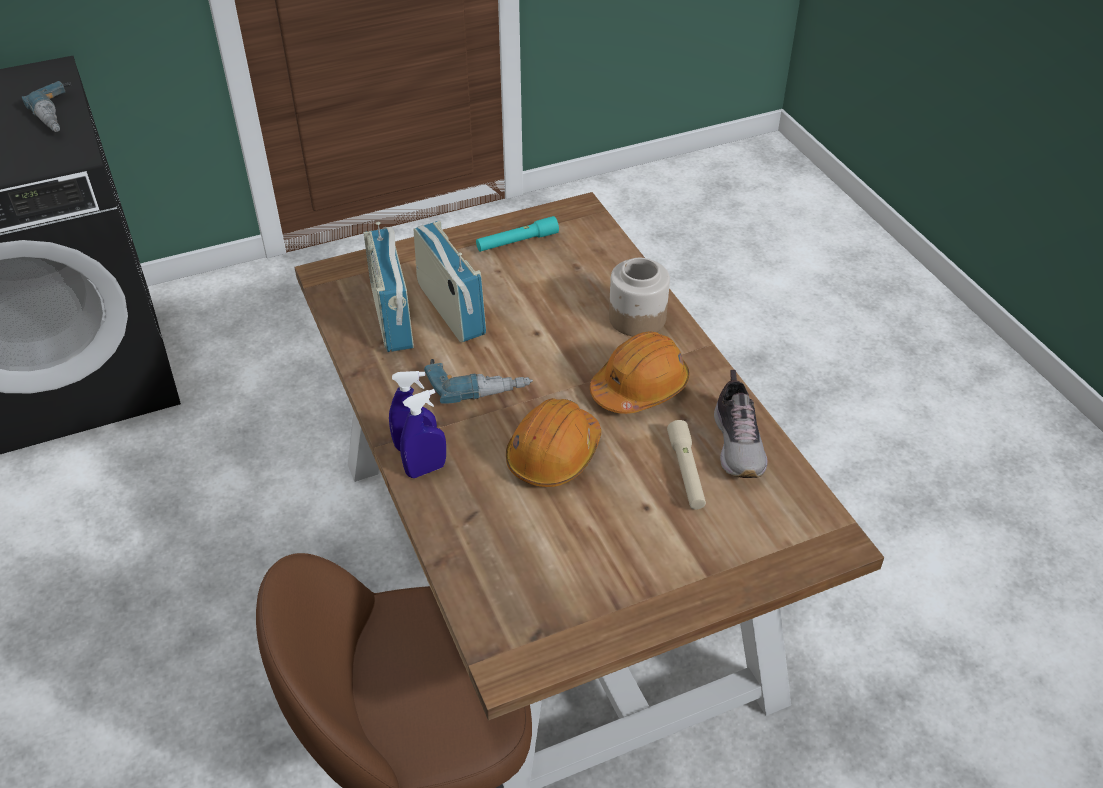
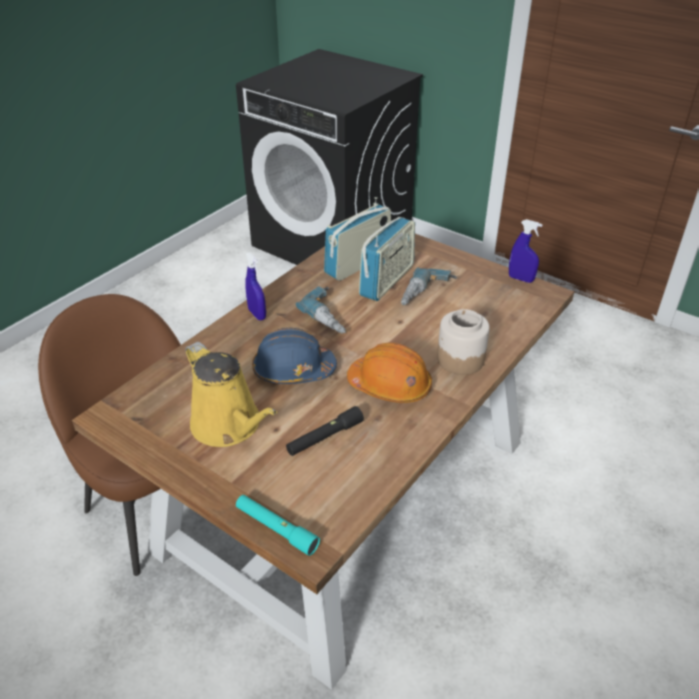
camera: 60 degrees right, 5 degrees down
(61, 115) = (370, 91): power drill -> power drill (427, 295)
(426, 469) = (242, 325): blue spray bottle -> blue spray bottle (520, 279)
(517, 241) = (480, 280): turquoise flashlight -> turquoise flashlight (276, 529)
(553, 454) = (293, 370): orange hard hat -> blue hard hat
(612, 546) = (229, 426): none -> yellow watering can
(686, 471) = (325, 437): beige flashlight -> black flashlight
(739, 444) = (375, 456): shoe -> none

